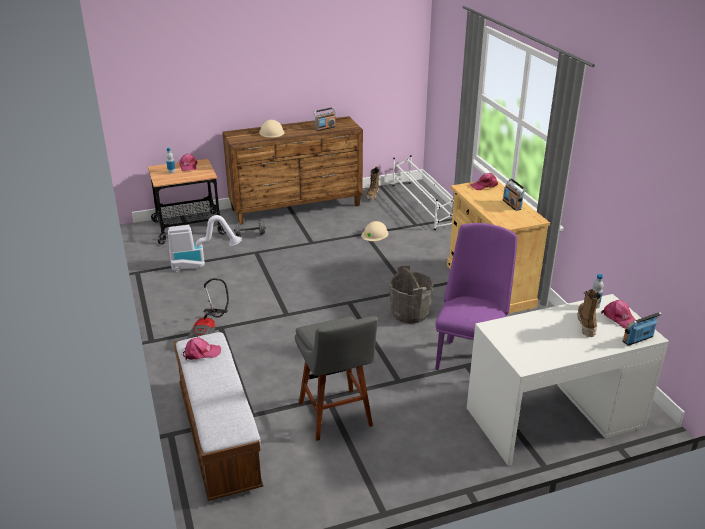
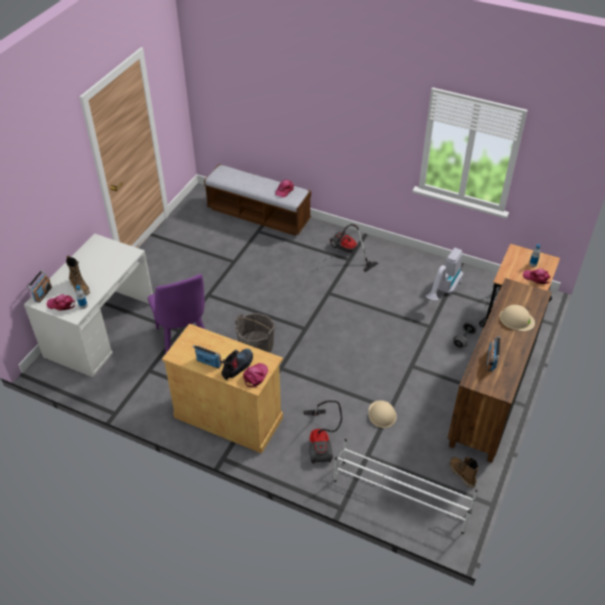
camera: 135 degrees right, 15 degrees up
(336, 417) = (216, 256): grey stool -> none
(436, 243) = (321, 442): none -> vacuum cleaner
(492, 194) = (237, 367): none -> boot

